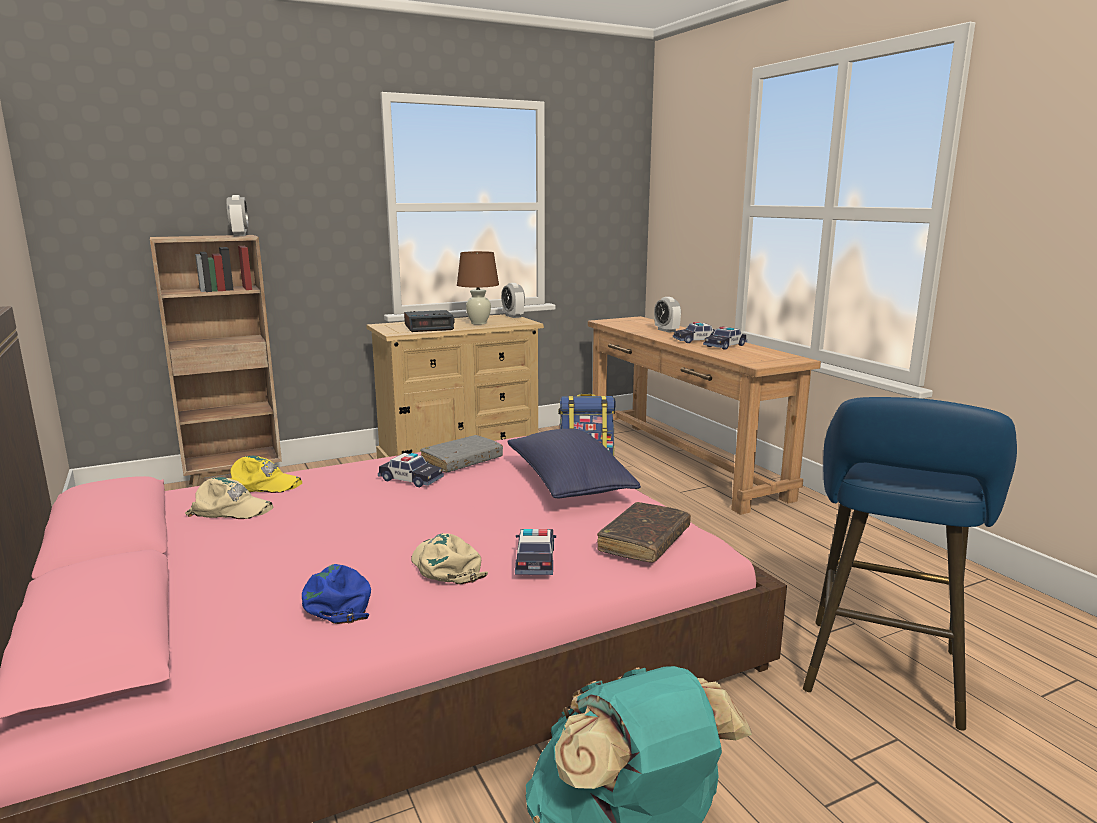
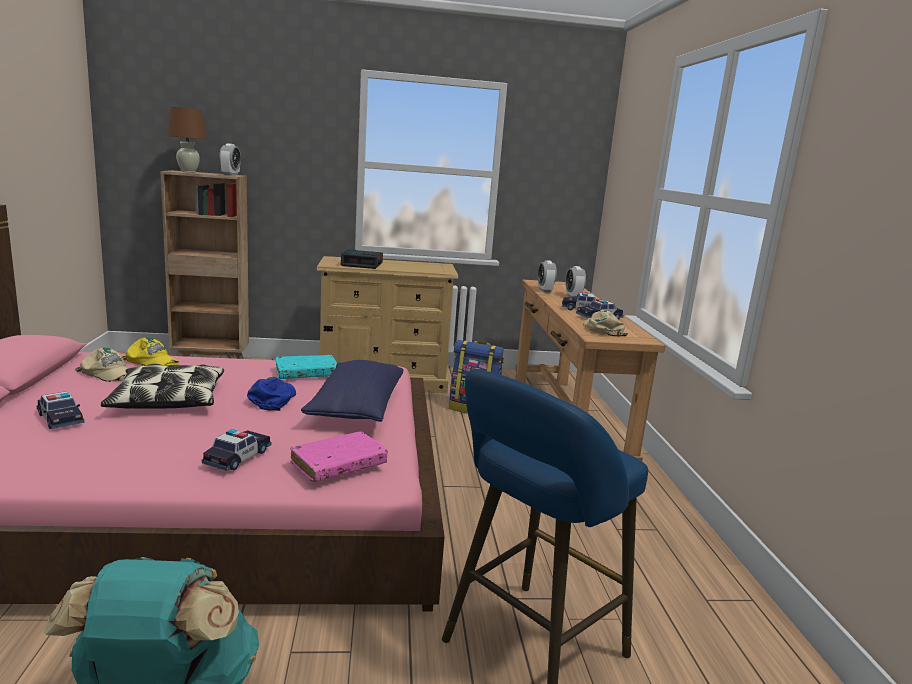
camera: 20 degrees right, 0 degrees up
(338, 599) = (74, 449): blue cap -> blue cap (273, 399)
(357, 522) = (168, 400): none -> pillow
(411, 479) = (250, 378): toy car -> toy car (60, 418)
(446, 566) = (174, 445): beige cap -> beige cap (603, 329)
(462, 461) = (306, 374): grey book -> turquoise book
(479, 323) = (407, 267): brown table lamp -> brown table lamp (188, 172)
(513, 316) = (446, 266): alarm clock -> alarm clock (545, 290)
(644, 541) = (338, 465): brown book -> pink book

